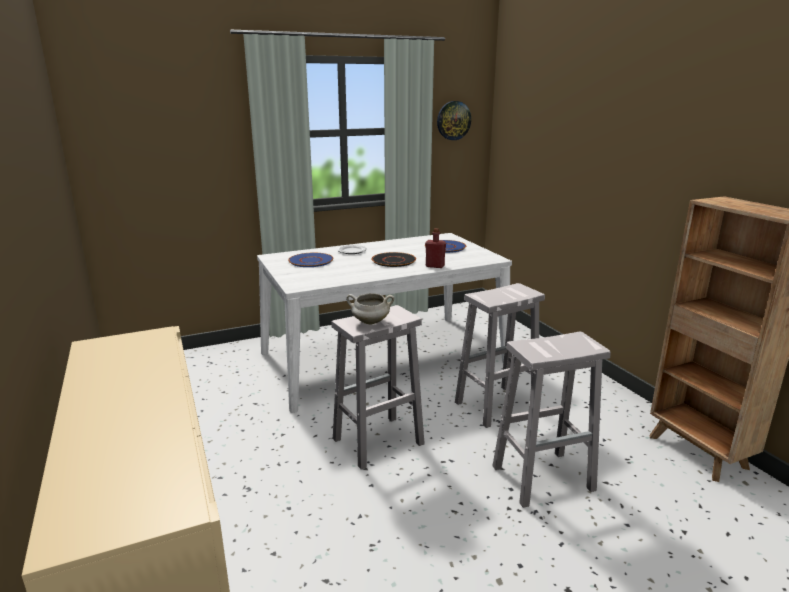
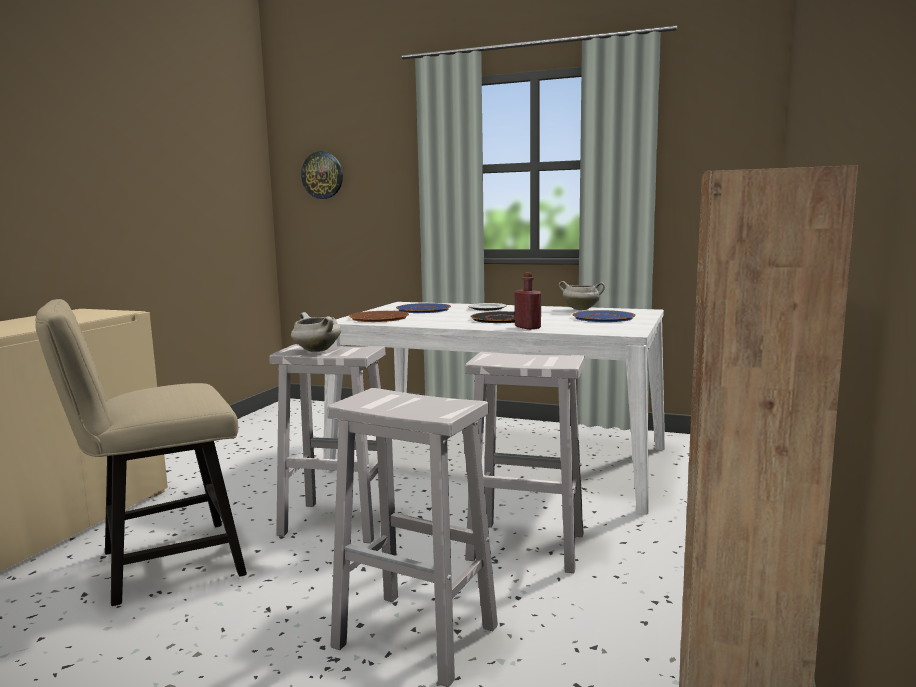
camera: 45 degrees right, 10 degrees down
(310, 277) = (379, 317): none -> brown plate
(331, 531) = (159, 565): none -> beige chair
(410, 241) = (581, 309): none -> white cooking pot
(453, 120) = (706, 147): wall clock -> wall clock (322, 175)

